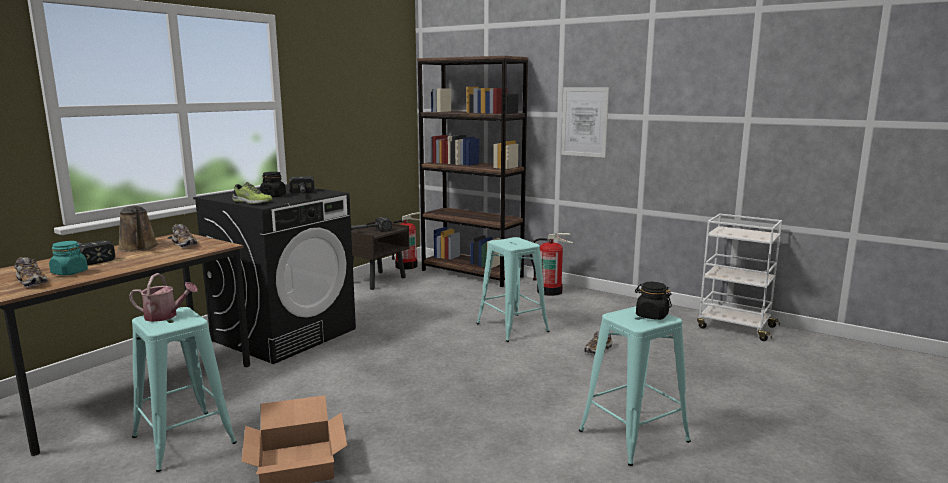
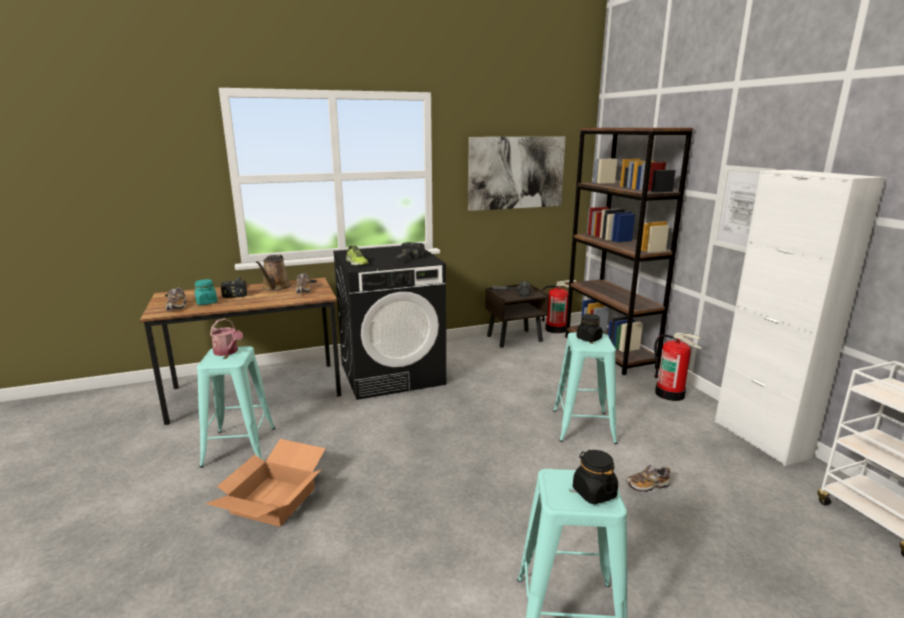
camera: 35 degrees right, 5 degrees up
(273, 196) = (383, 258): black jar -> black jar (589, 338)
(357, 104) = (516, 173): none -> picture
(635, 303) = (761, 439): none -> white cabinet

